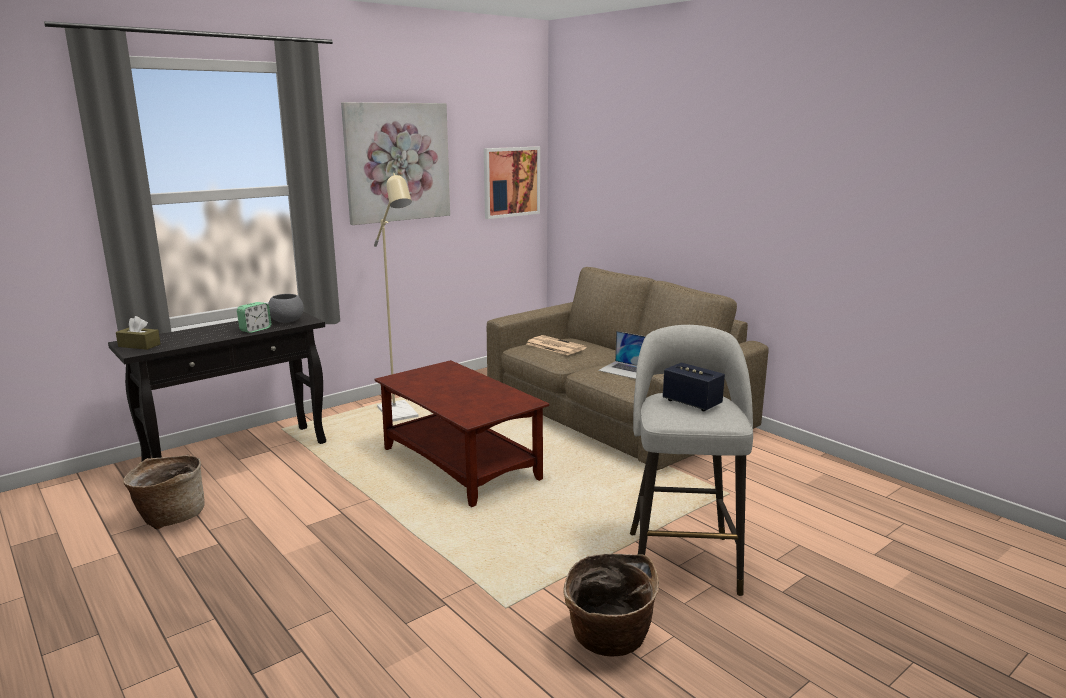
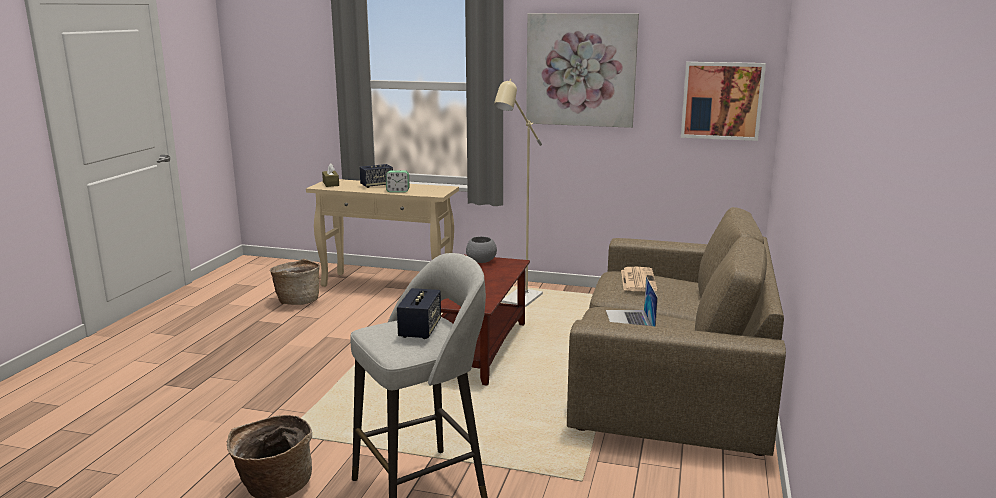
camera: 55 degrees right, 0 degrees up
(206, 332) = (377, 185): none -> speaker
(239, 456) = (388, 285): black console table -> beige console table
(287, 321) = (427, 191): grey bowl -> grey bowl (481, 261)

